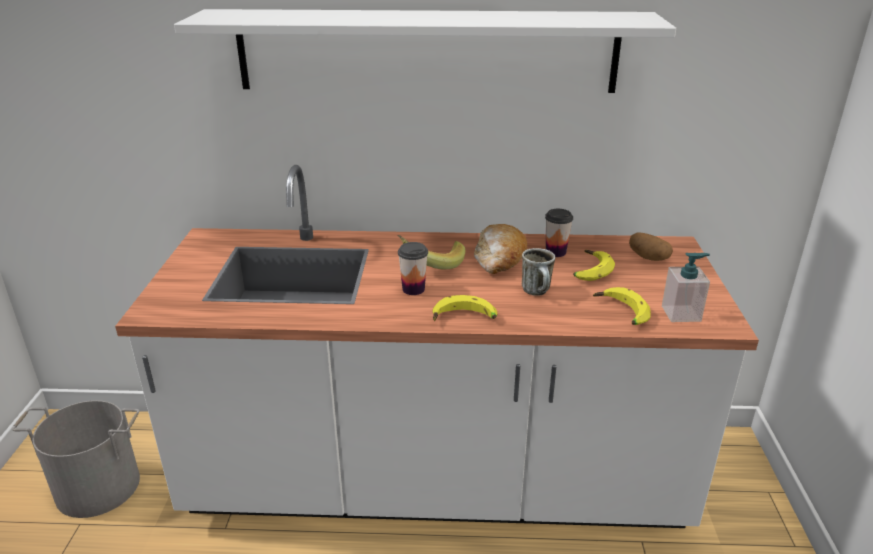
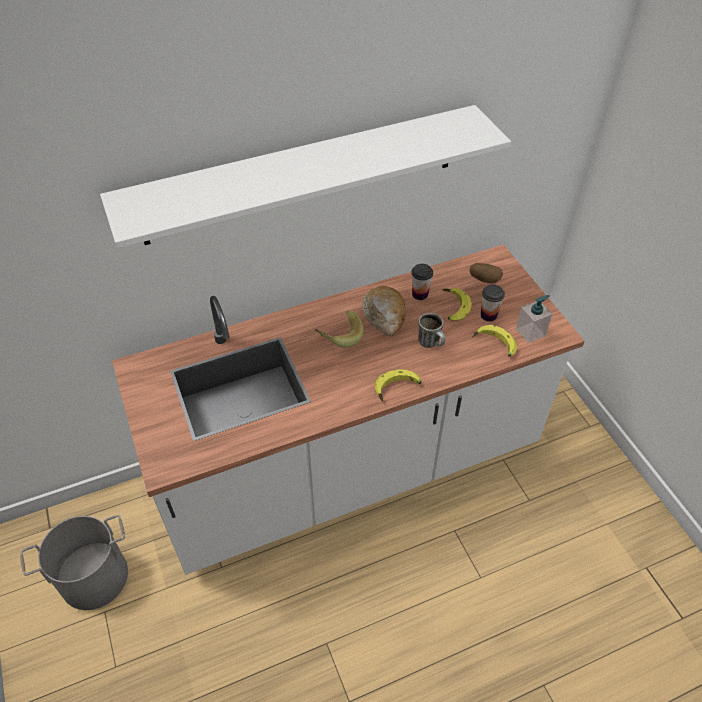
camera: 25 degrees left, 20 degrees up
(413, 289) = (344, 371): cup -> cup (488, 315)

